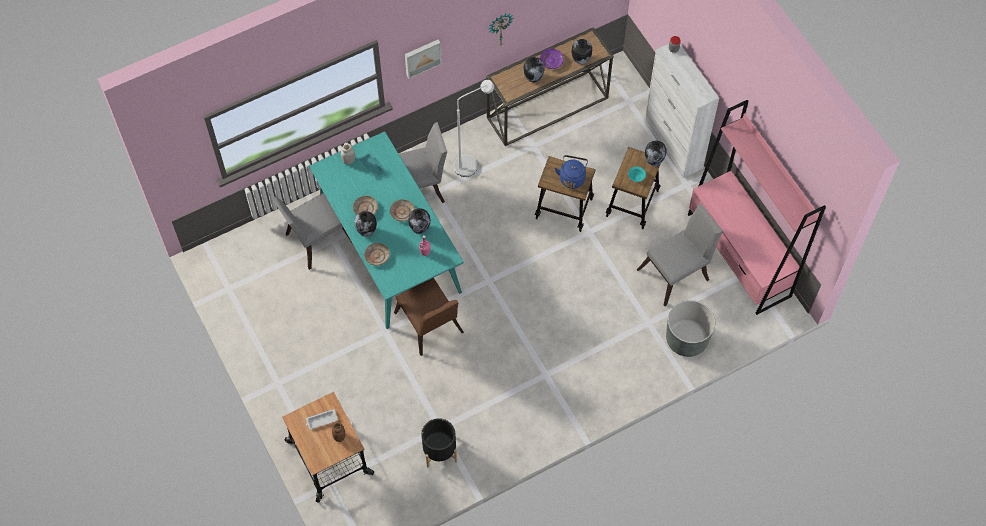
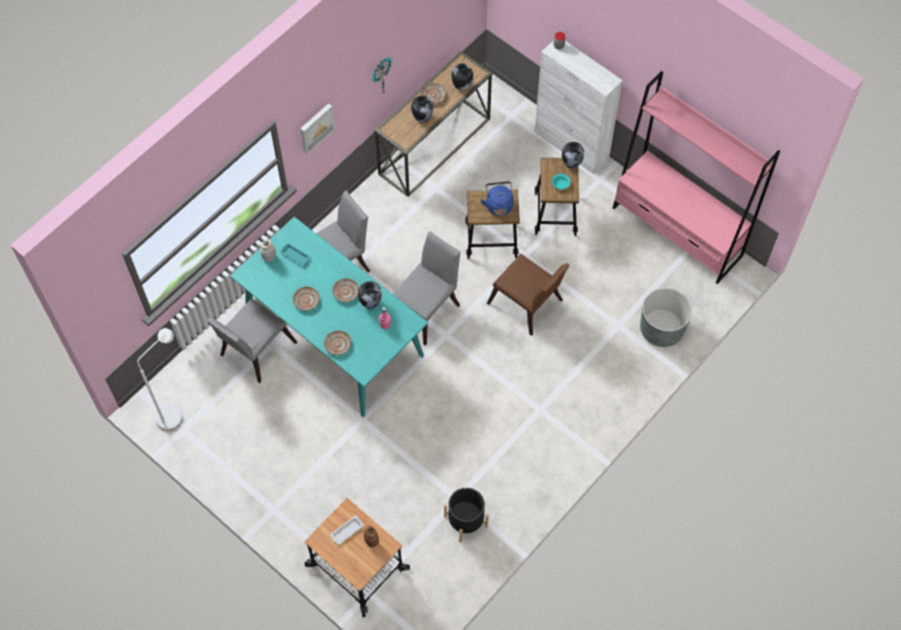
camera: 20 degrees left, 0 degrees up
(366, 232) = (317, 323): vase -> none
(430, 327) = (406, 400): brown chair -> brown chair (528, 305)
(471, 164) = (381, 225): white floor lamp -> white floor lamp (174, 413)
(551, 61) = (433, 95): purple plate -> beige plate
(677, 273) = (626, 268): grey chair -> grey chair (426, 308)

